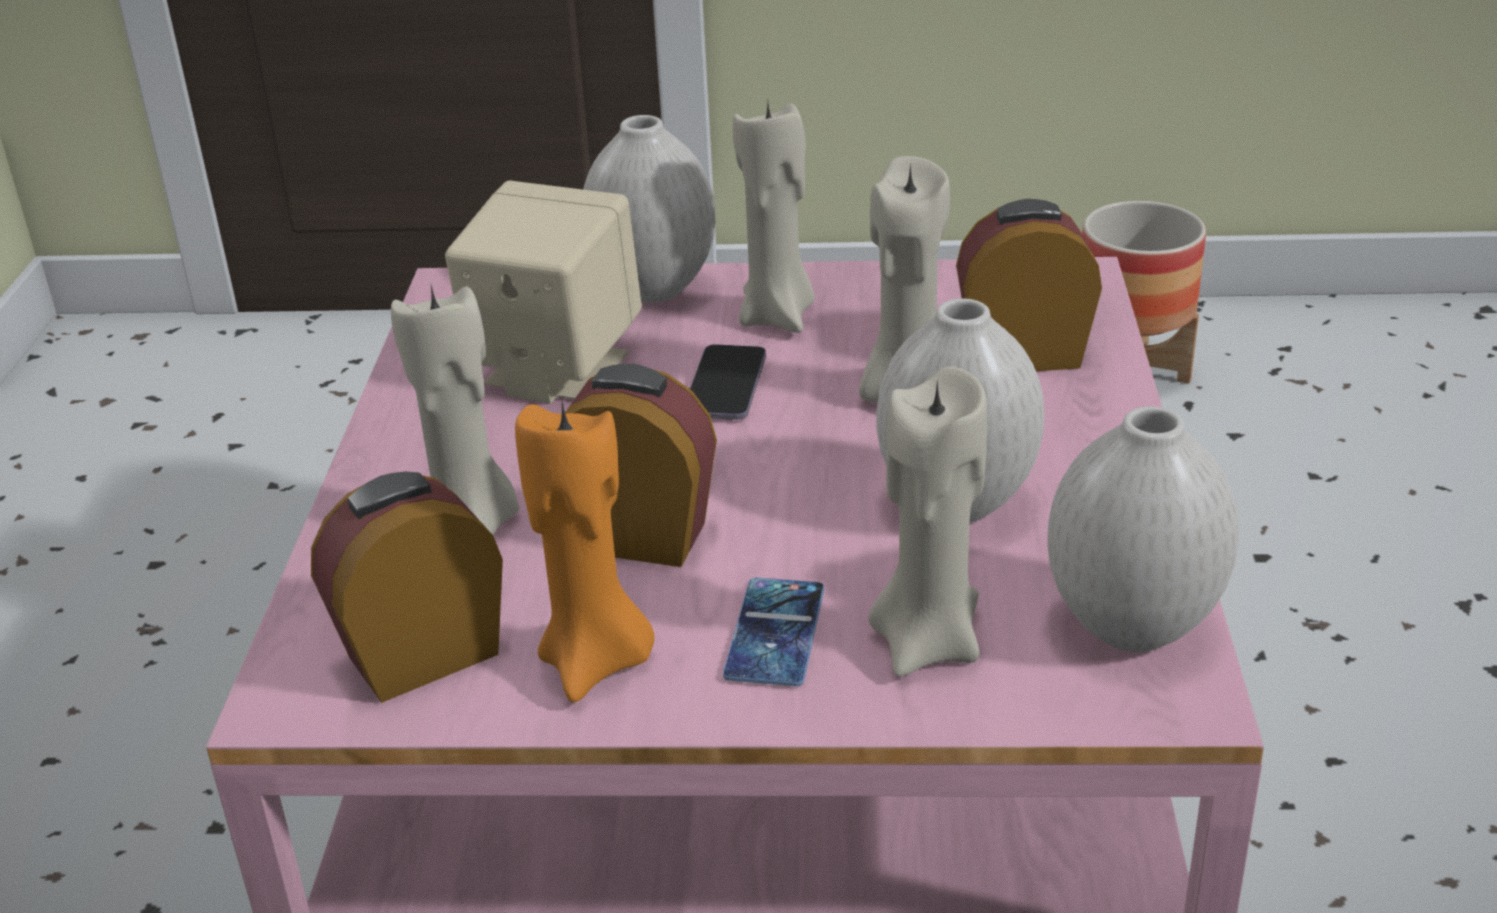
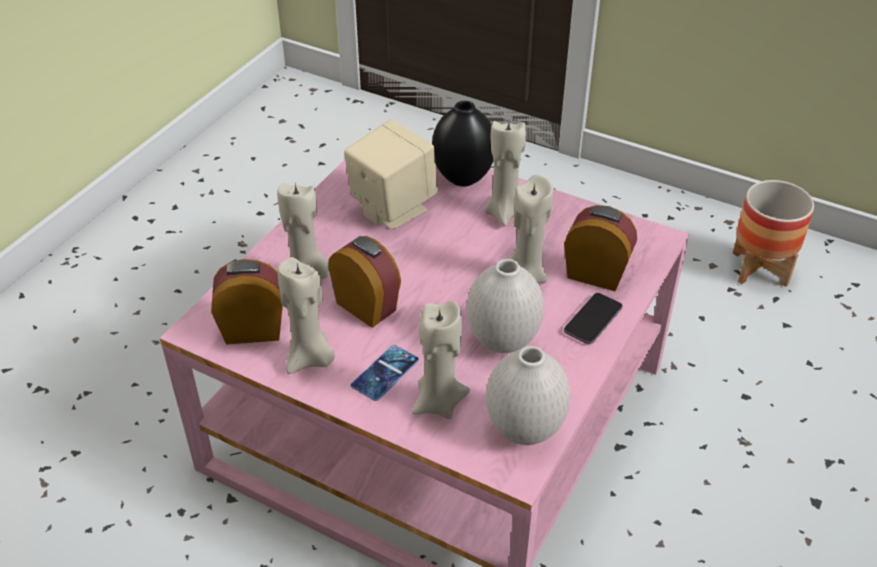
camera: 25 degrees right, 10 degrees up
(596, 663) = (310, 359): orange candle -> beige candle
(653, 289) = (463, 177): white vase -> black vase
(725, 386) = (454, 243): phone -> phone (593, 320)

